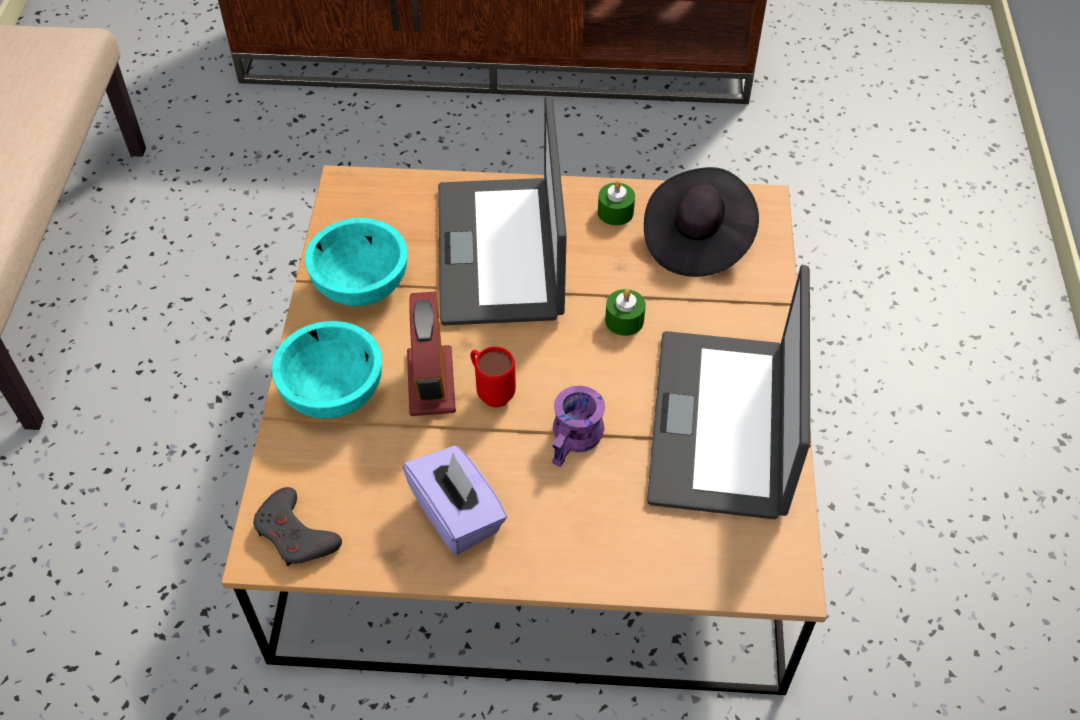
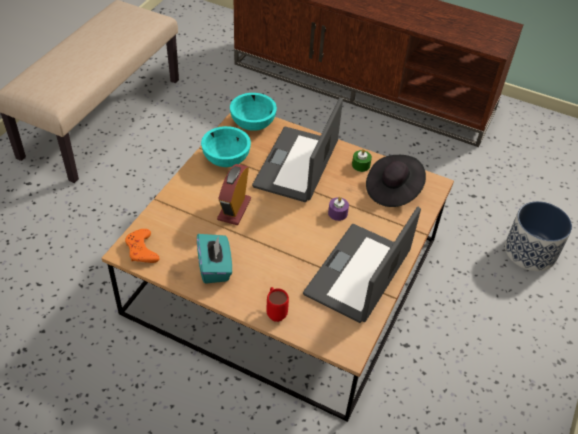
camera: 20 degrees right, 5 degrees down
(295, 534) = (142, 250): grey game controller -> orange game controller
(334, 392) = (190, 199): turquoise bowl -> turquoise bowl (253, 123)
(457, 515) = (215, 267): purple tissue box -> turquoise tissue box
(491, 391) = (258, 222): red mug -> red mug (275, 312)
(577, 440) = (286, 256): purple mug -> none
(624, 320) = (337, 213): green candle -> purple candle
(923, 265) = (530, 252): none -> planter

